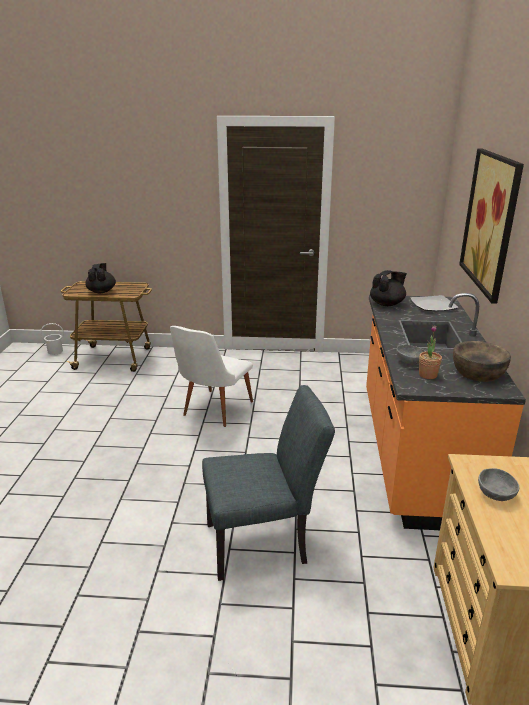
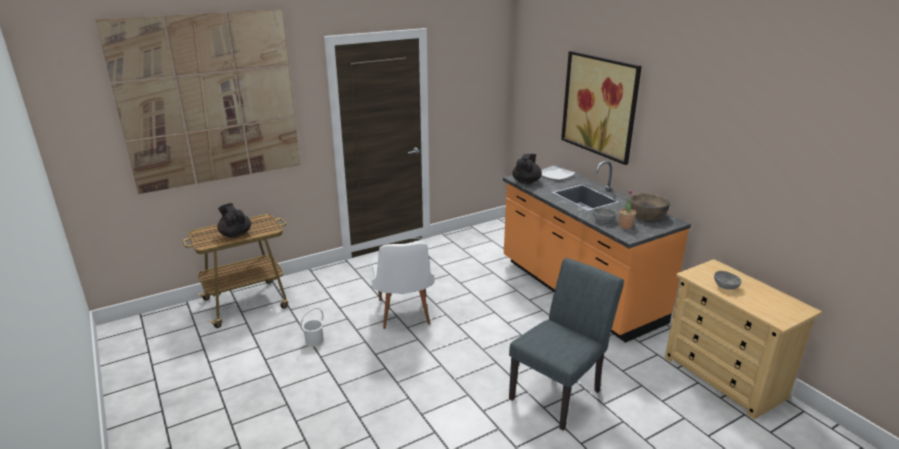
camera: 35 degrees left, 0 degrees up
(55, 351) = (167, 318): white bucket -> white bucket (314, 341)
(106, 167) = (210, 100): none -> picture

